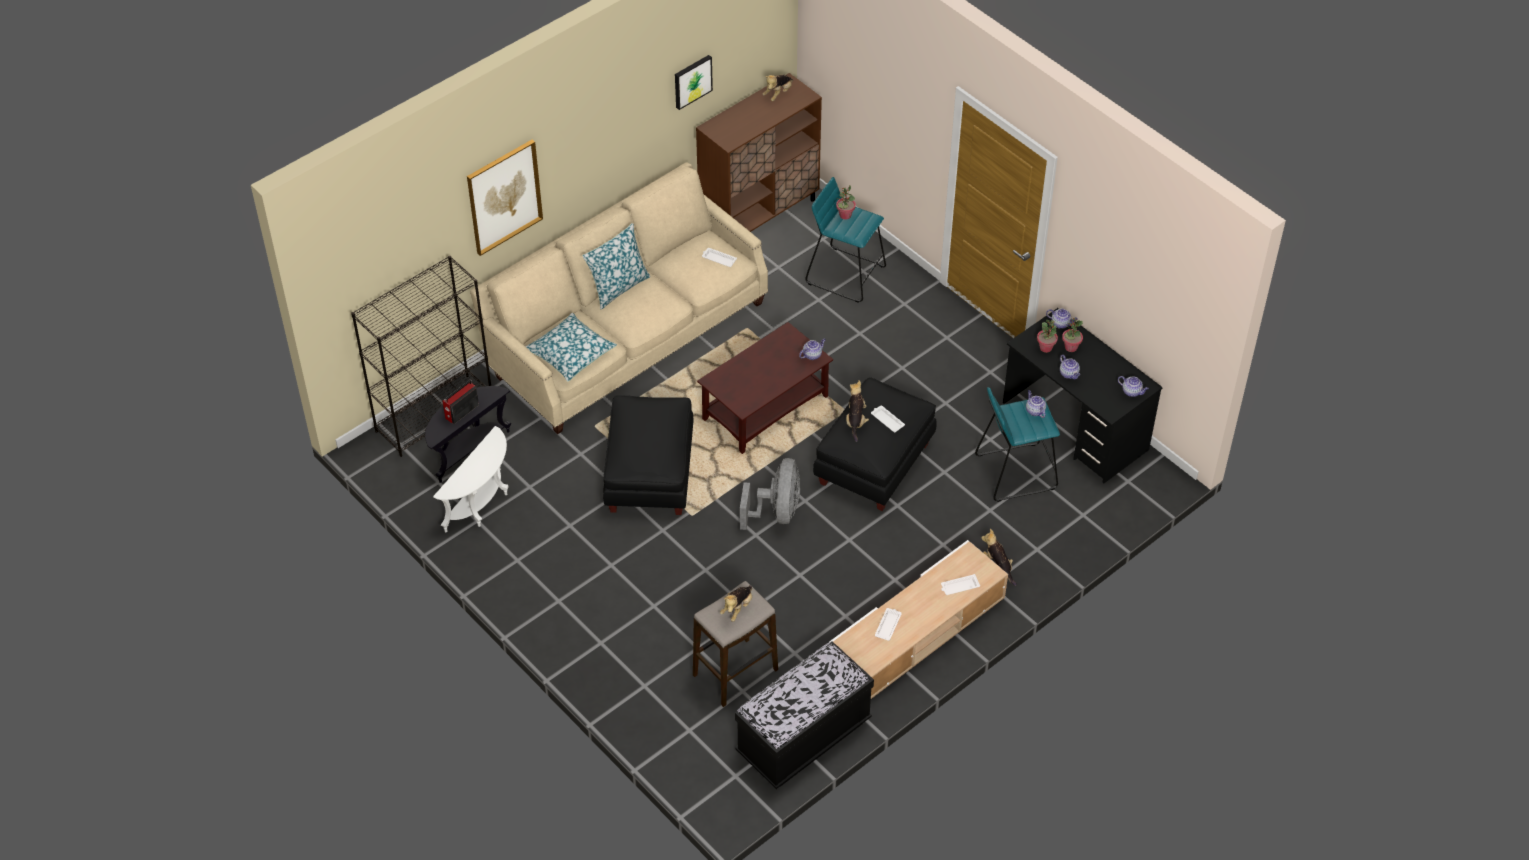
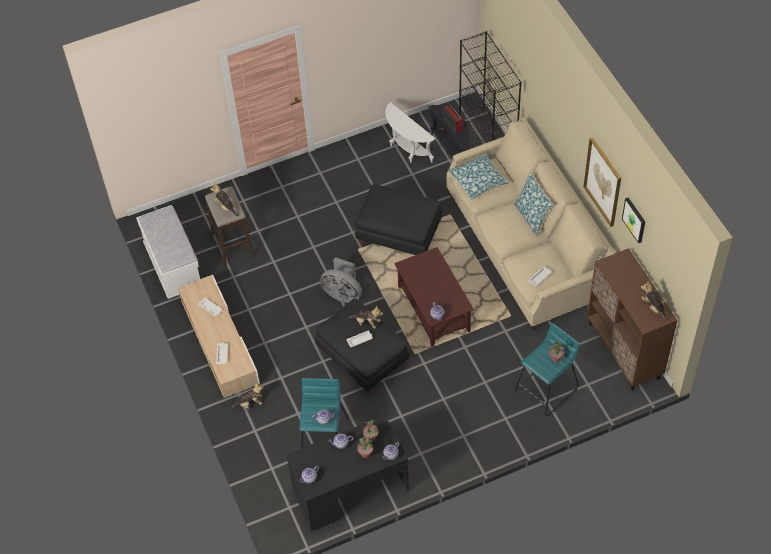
camera: 110 degrees right, 5 degrees up
(504, 196) = (549, 102): picture -> picture (603, 182)
(804, 738) = (173, 266): black bench -> white bench

